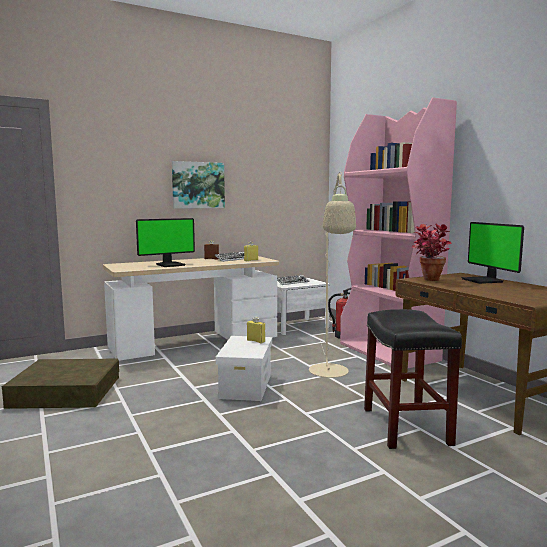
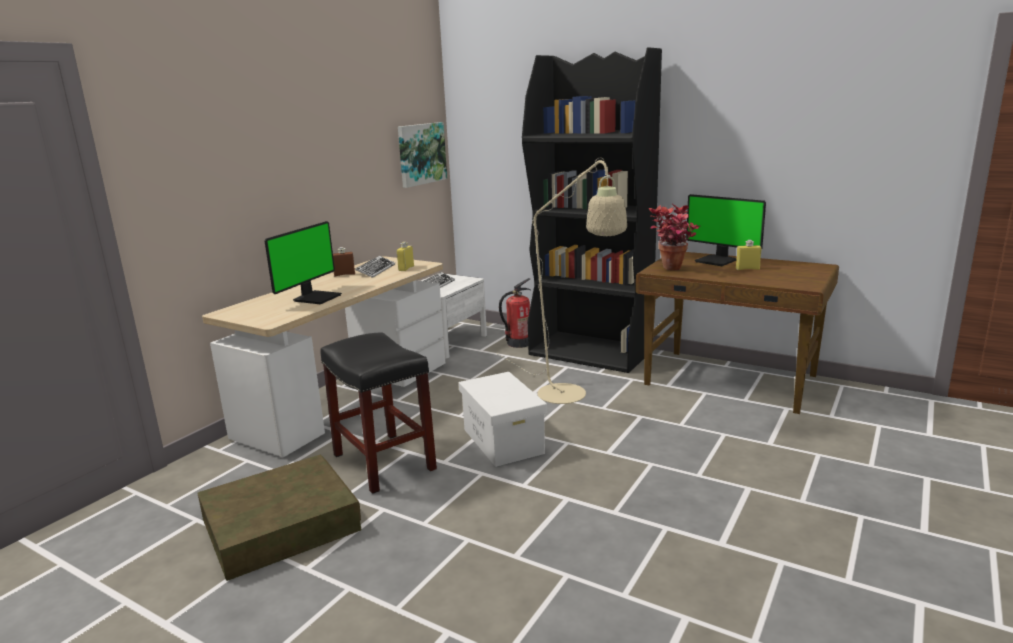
camera: 30 degrees left, 10 degrees up
(198, 185) = (306, 165): picture -> picture (421, 154)
(256, 341) = (501, 382): yellow bottle -> yellow bottle (747, 269)
(389, 352) = (591, 353): pink bookcase -> black bookcase
(405, 426) = (709, 435): black stool -> black stool (382, 462)

